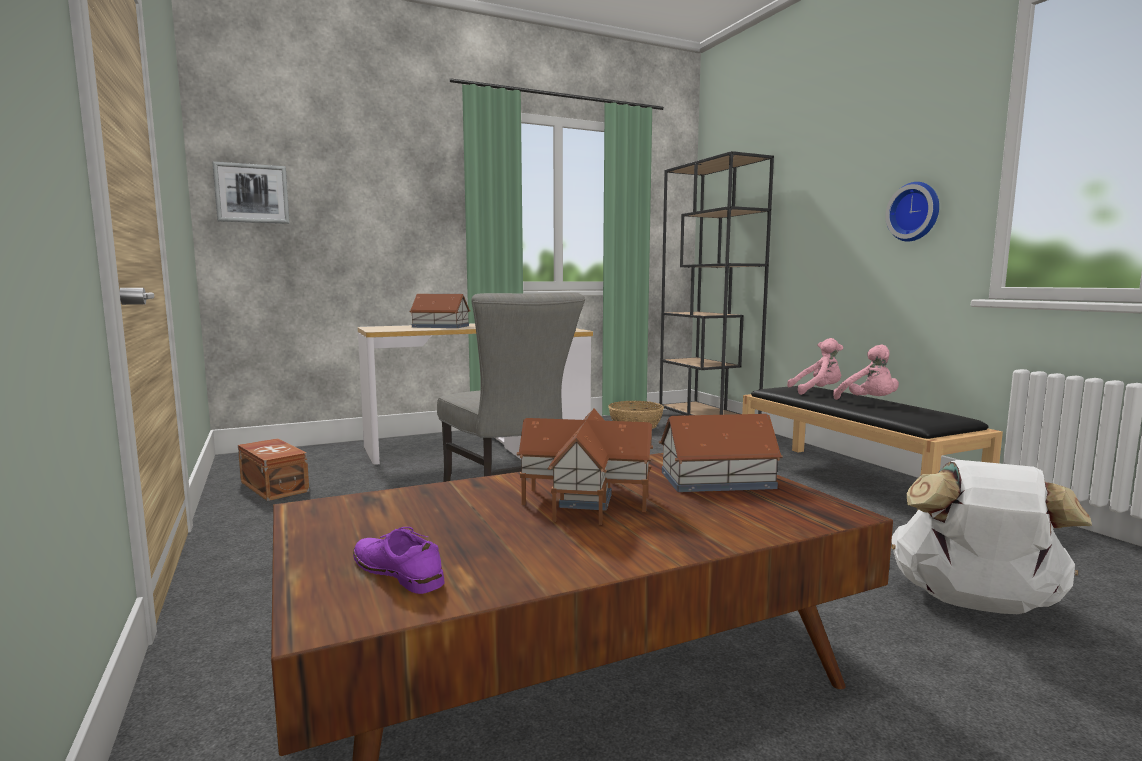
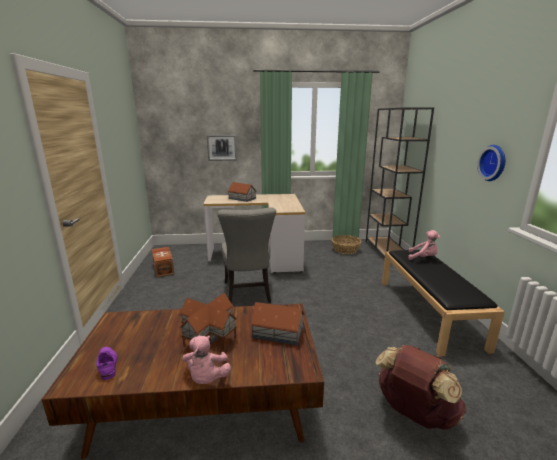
camera: 20 degrees right, 10 degrees up
(252, 193) = (164, 133): picture -> picture (222, 147)
(869, 402) = (441, 273): pink plush toy -> pink plush toy (207, 378)
(974, 604) = (414, 413): white backpack -> brown backpack

